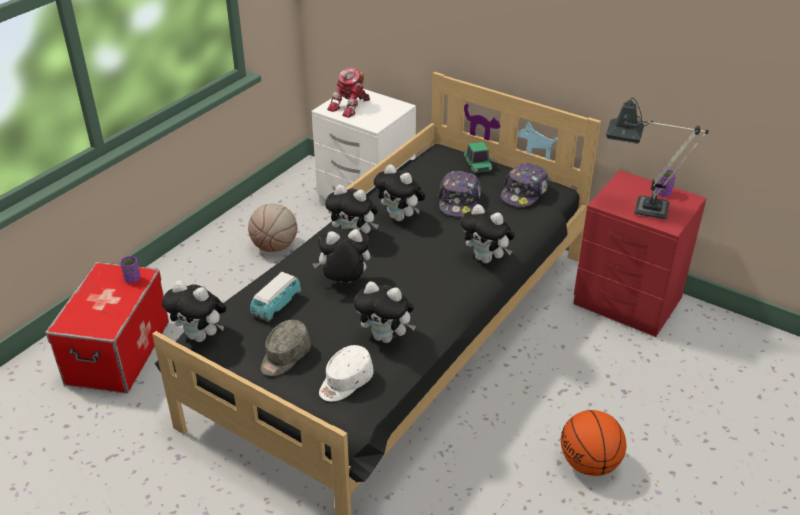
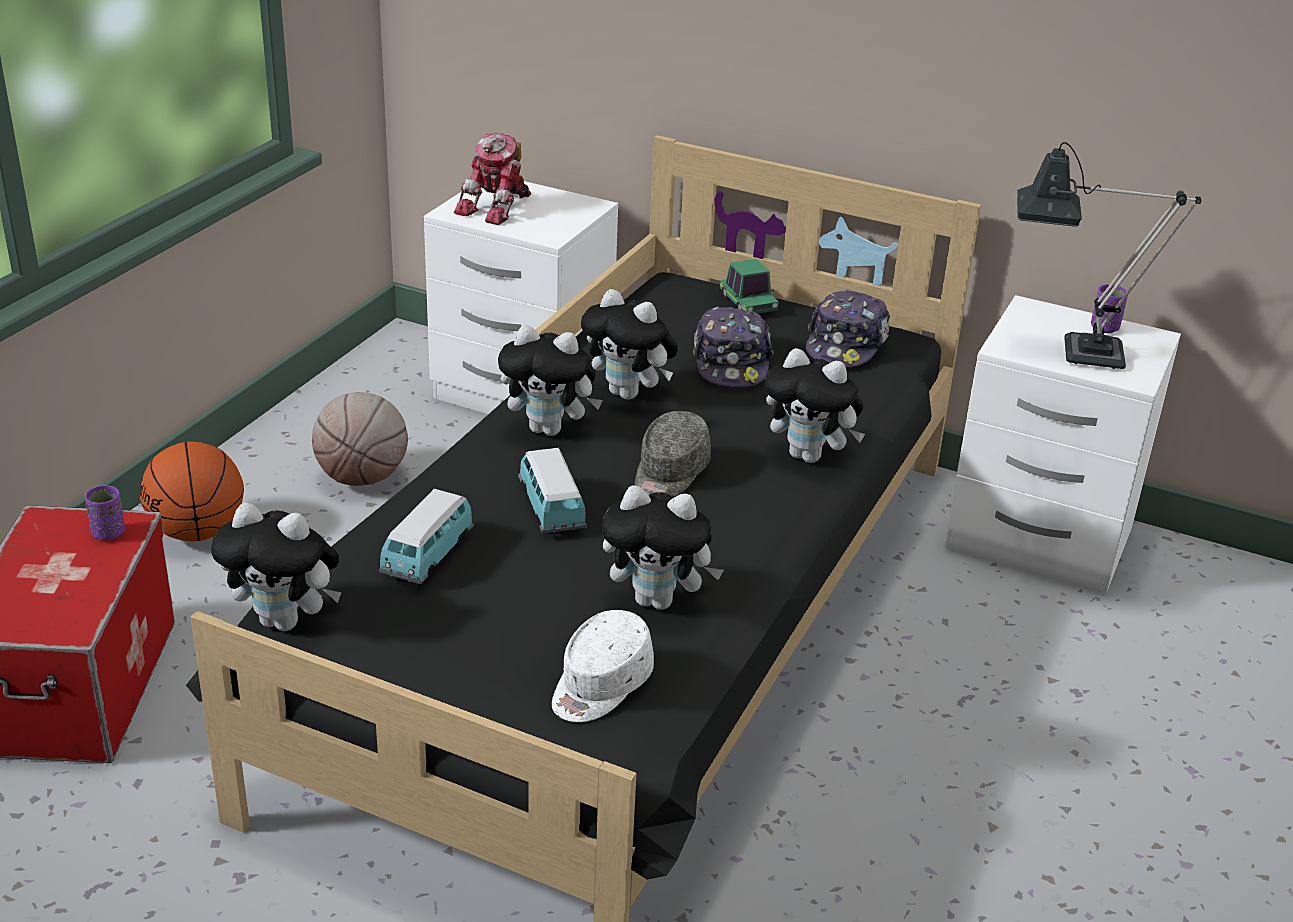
camera: 10 degrees left, 5 degrees down
(284, 357) = (467, 647): grey cap -> grey cap (669, 474)
(344, 282) = (551, 509): plush toy -> toy car
(589, 464) = (1049, 824): basketball -> basketball (198, 532)
(628, 303) = (1042, 541): red nightstand -> white nightstand

